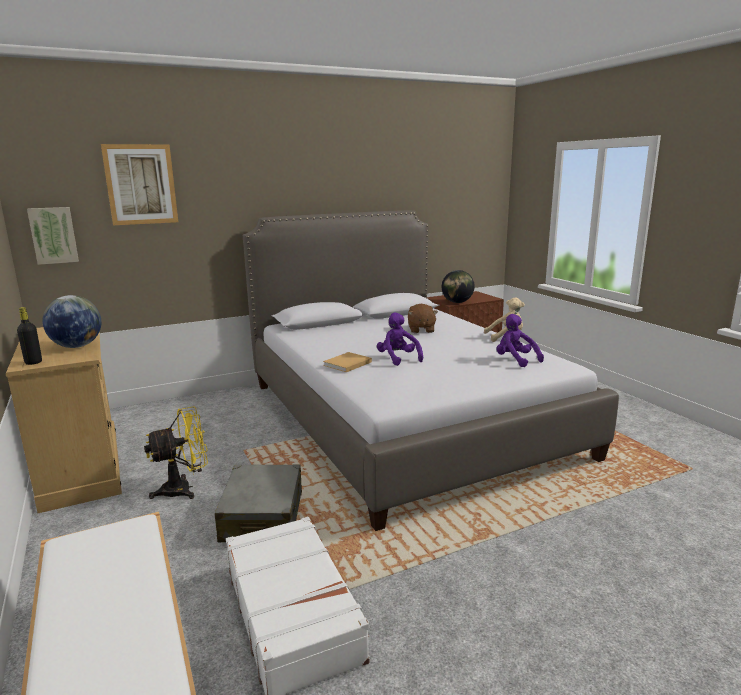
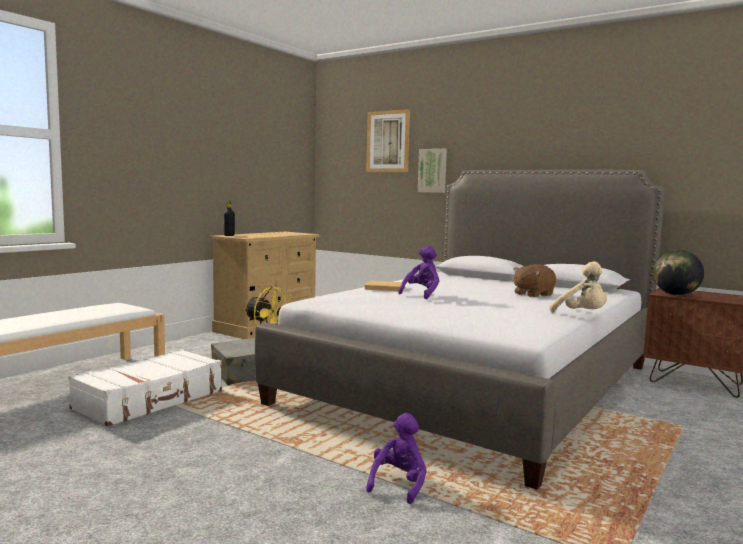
camera: 60 degrees right, 10 degrees down
(53, 235) = (335, 177): picture -> picture (433, 170)
(77, 346) = (264, 236): globe -> none
(515, 360) = (501, 321): purple plush toy -> purple plush toy (398, 484)

